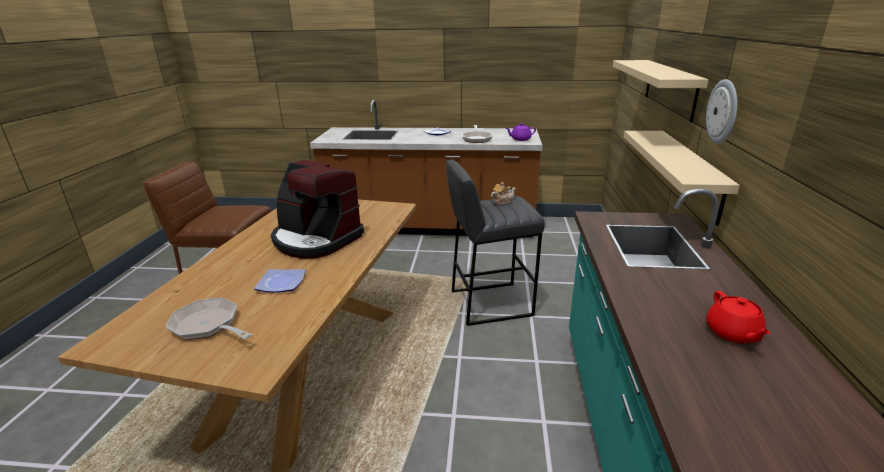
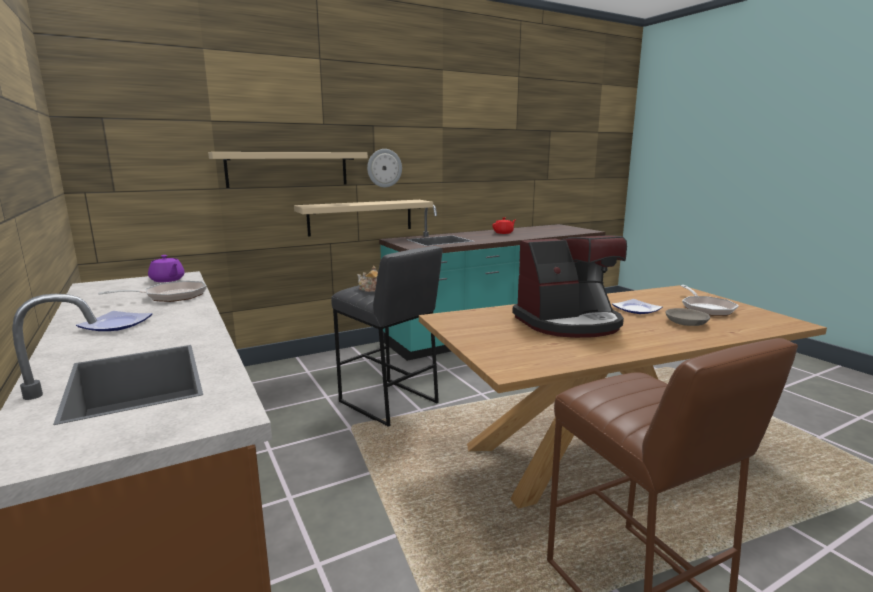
camera: 125 degrees left, 10 degrees down
(222, 284) = (686, 323): none -> grey bowl
(316, 239) = (569, 323): coffee machine -> coffee machine turned 75 degrees clockwise

